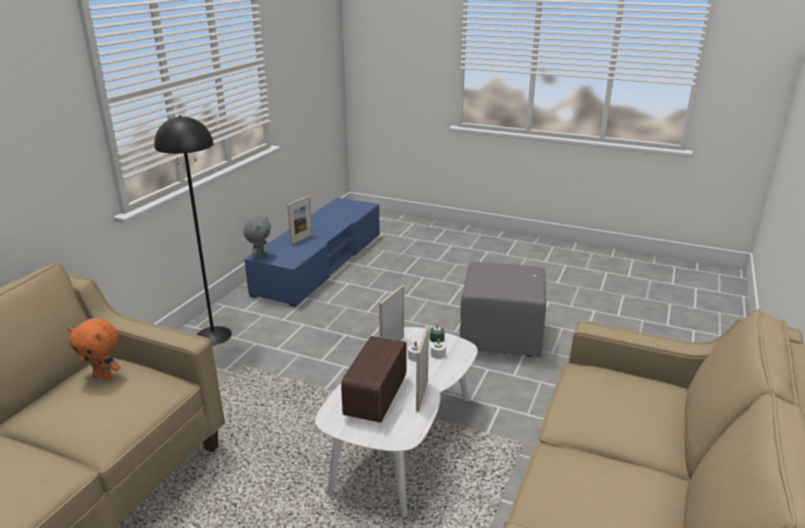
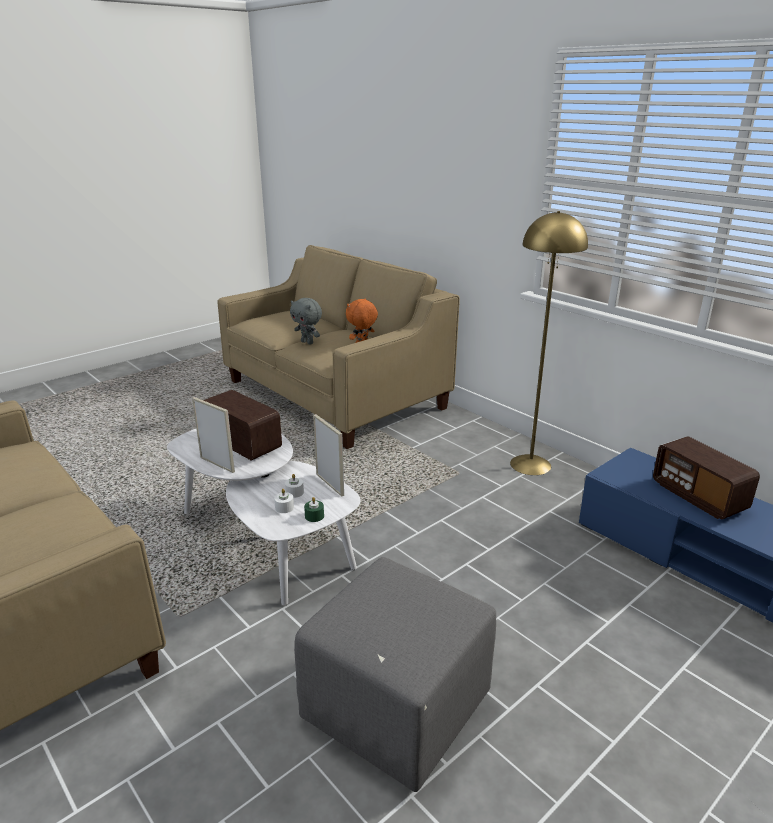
camera: 115 degrees right, 0 degrees up
(213, 335) = (530, 464): black floor lamp -> yellow floor lamp
(260, 256) = (636, 457): grey plush toy -> grey plush toy (308, 342)
(301, 239) = (698, 497): picture frame -> radio

